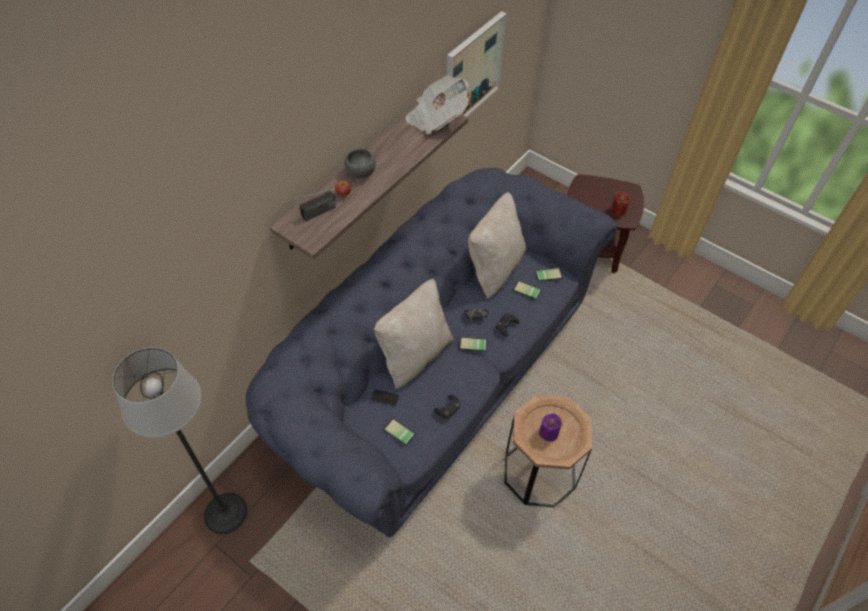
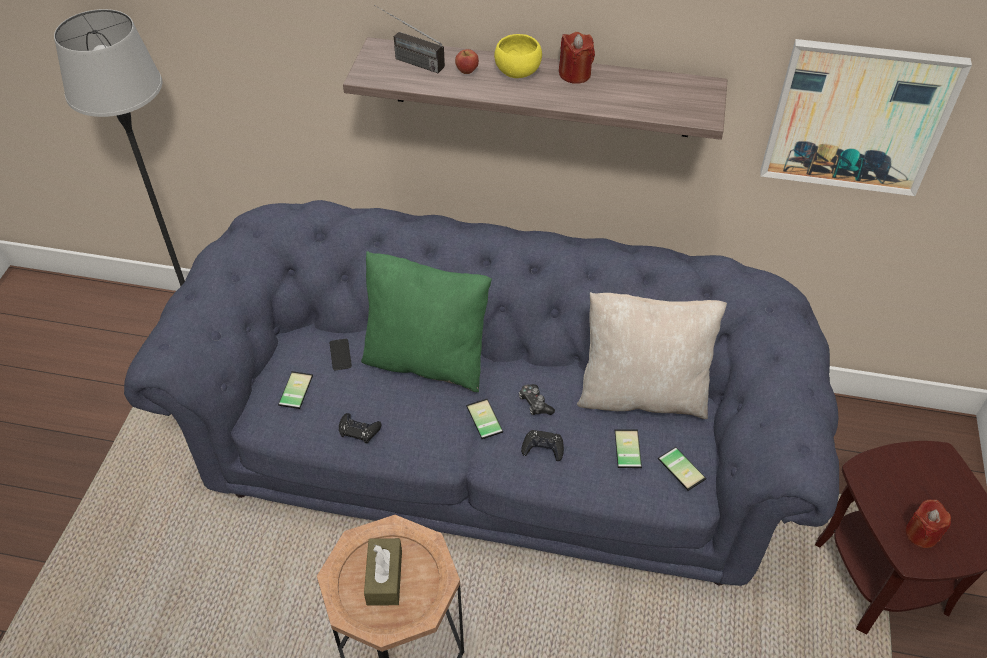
camera: 65 degrees right, 5 degrees down
(360, 172) = (517, 71): grey bowl -> yellow bowl
(381, 150) = (575, 74): none -> red candle
(414, 355) = (427, 360): beige pillow -> green pillow
(436, 118) = (690, 101): newspaper -> none
(548, 432) = (384, 577): purple candle -> brown tissue box

